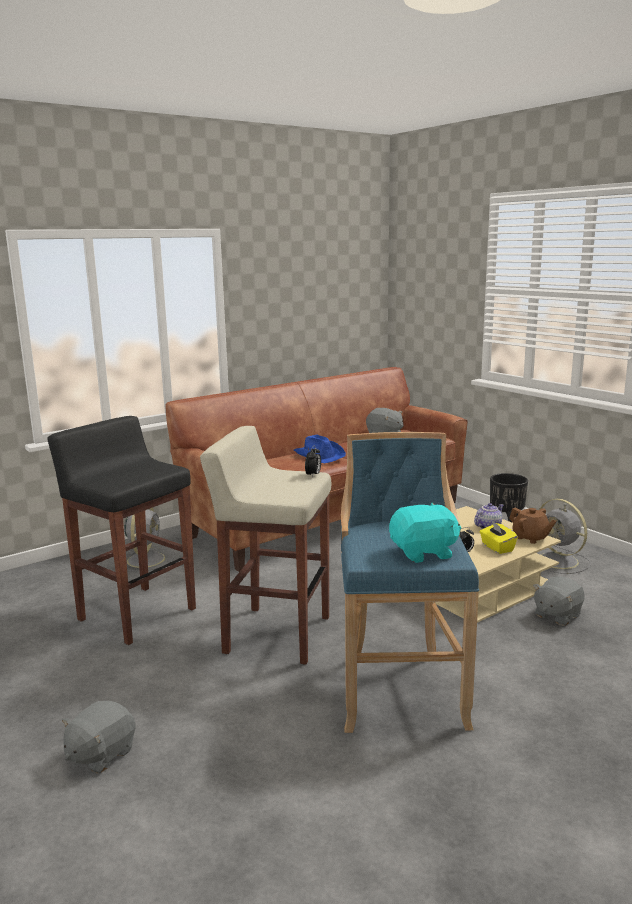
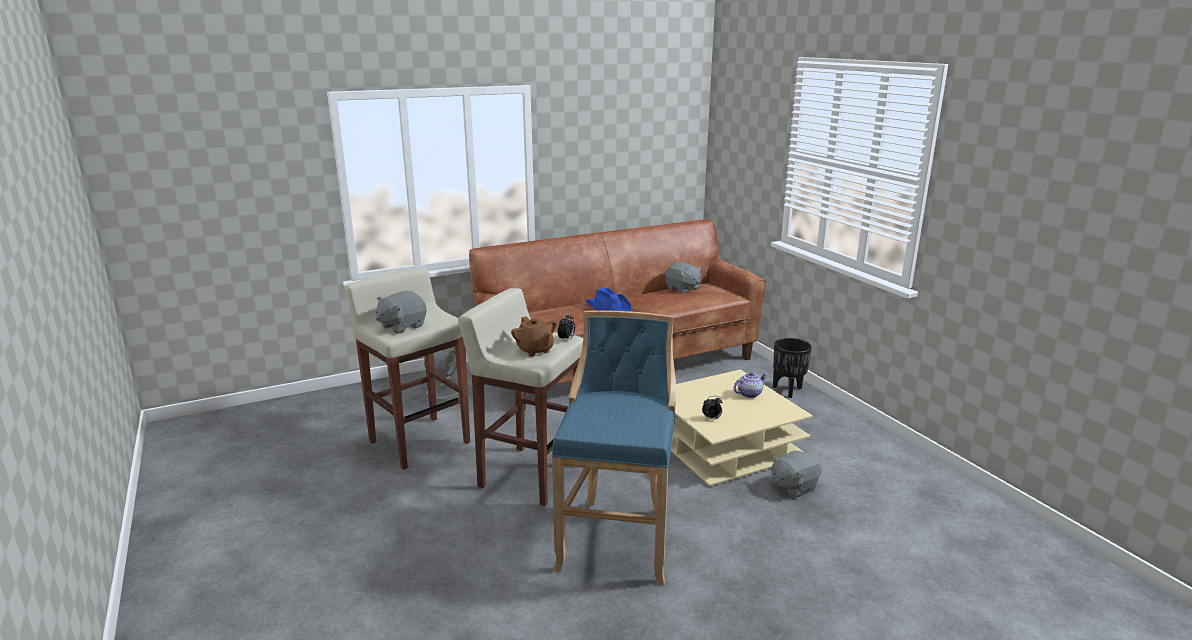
camera: 10 degrees right, 5 degrees up
(100, 754) = (353, 561): grey plush toy -> grey plush toy (402, 326)
(136, 614) = (419, 441): black stool -> beige stool
(424, 553) = (628, 427): turquoise plush toy -> none
(497, 548) = (746, 417): yellow tissue box -> none
(530, 538) = (784, 410): brown teapot -> brown teapot (535, 350)
(559, 561) = (823, 432): grey fan -> none

